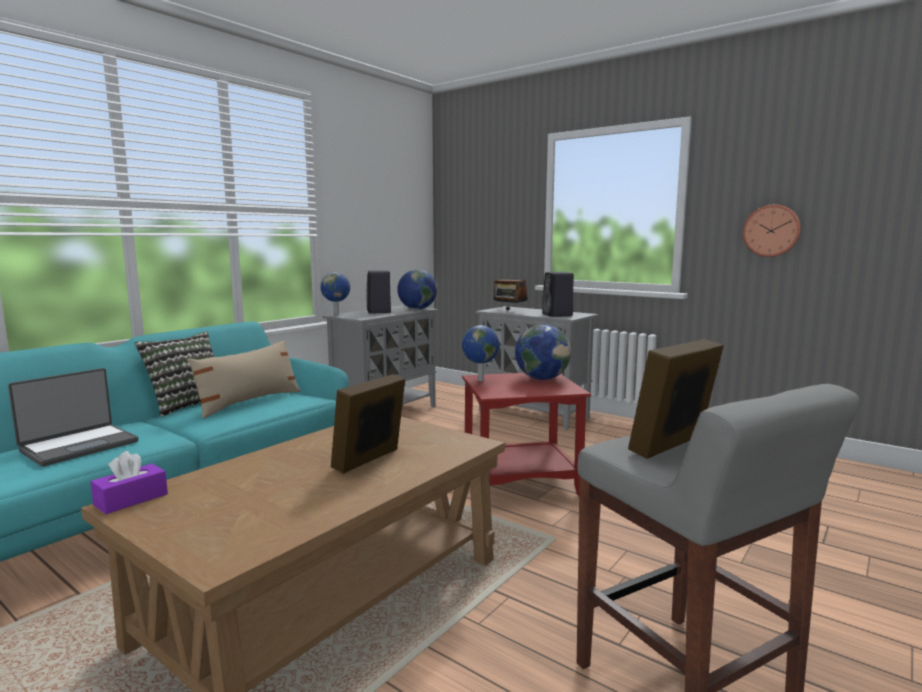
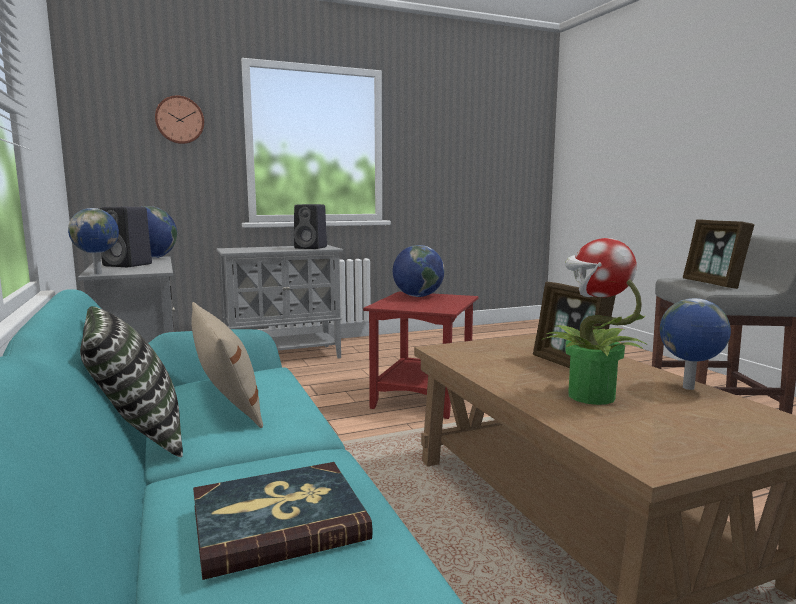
camera: 60 degrees left, 0 degrees up
(79, 446) = (278, 522): laptop -> book
(131, 499) = (636, 458): purple tissue box -> none
(275, 475) = (589, 396): none -> potted plant
(479, 380) = (393, 306): globe -> globe (688, 388)
(509, 311) = (255, 250): radio -> none
(771, 230) = (442, 169): wall clock -> wall clock (179, 120)

